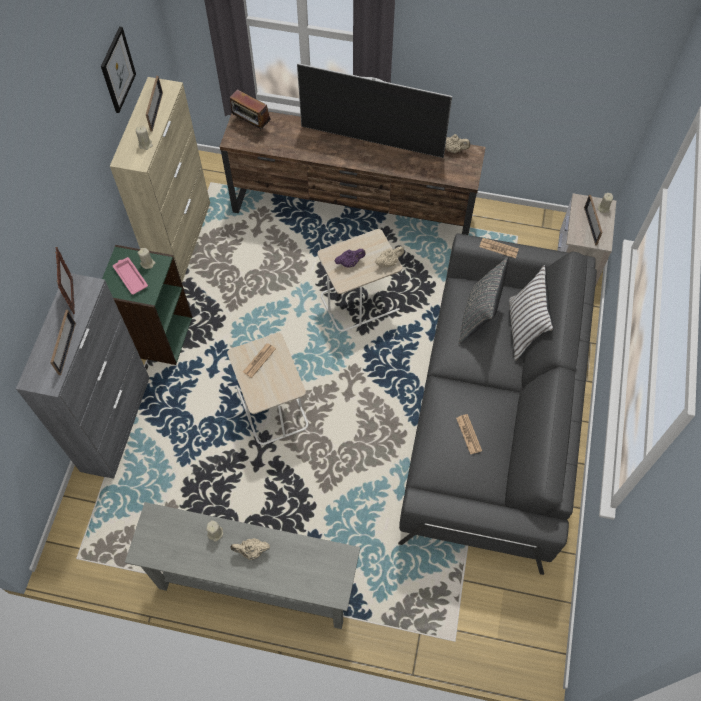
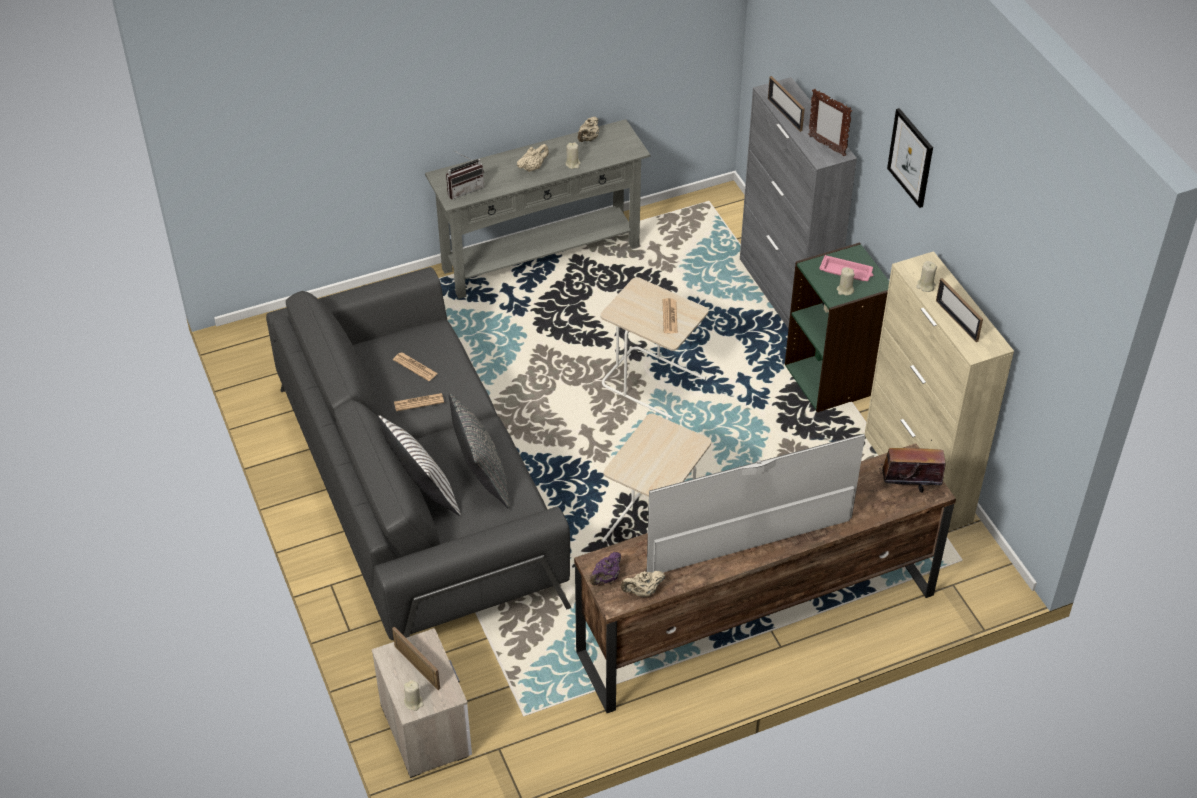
camera: 145 degrees right, 15 degrees down
(117, 70) = (1002, 265): picture -> picture (911, 157)
(327, 563) = (464, 189): none -> radio
(349, 263) = (665, 447): purple teapot -> purple teapot (605, 578)
(389, 262) = (623, 470): beige teapot -> beige teapot (588, 139)
(498, 248) = (505, 531): newspaper -> newspaper (419, 402)

